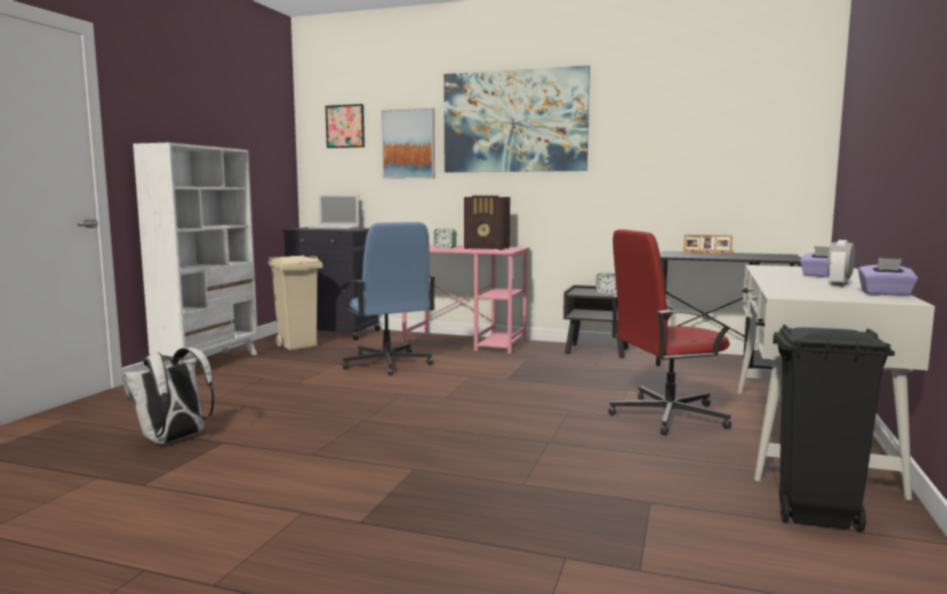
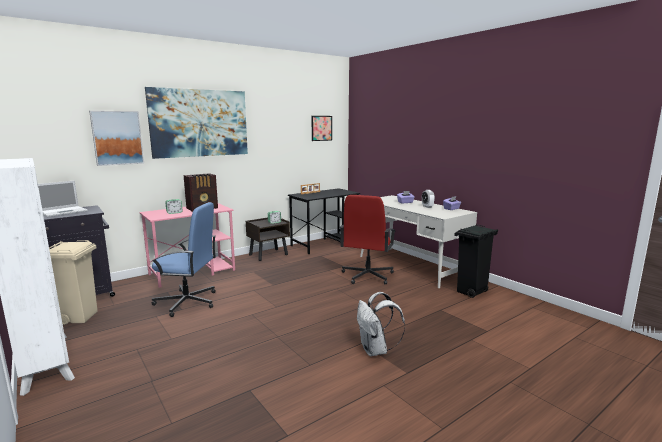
camera: 55 degrees left, 5 degrees up
(174, 440) = (217, 410): white backpack -> white backpack (375, 350)
(345, 126) = (48, 122): picture -> picture (321, 128)

